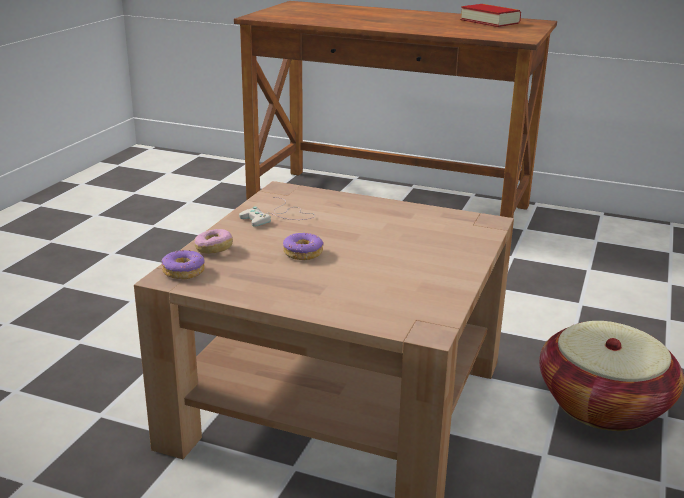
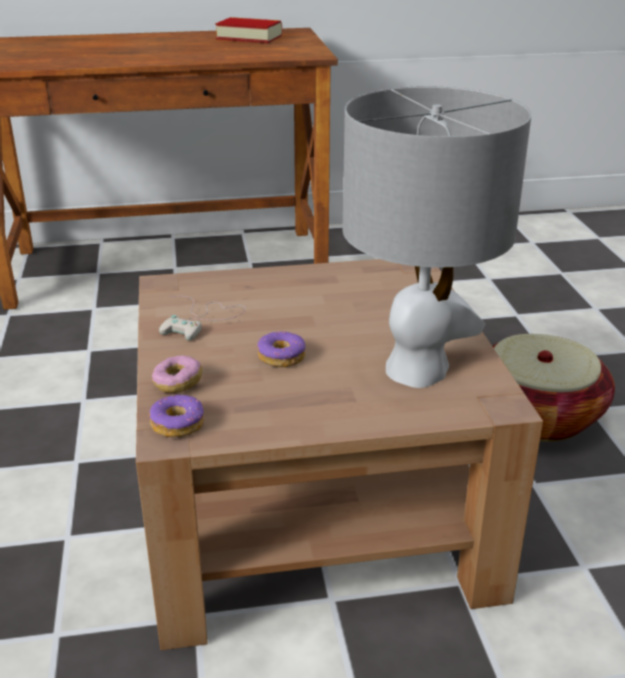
camera: 30 degrees left, 5 degrees up
(393, 289) = (418, 369): none -> grey table lamp

